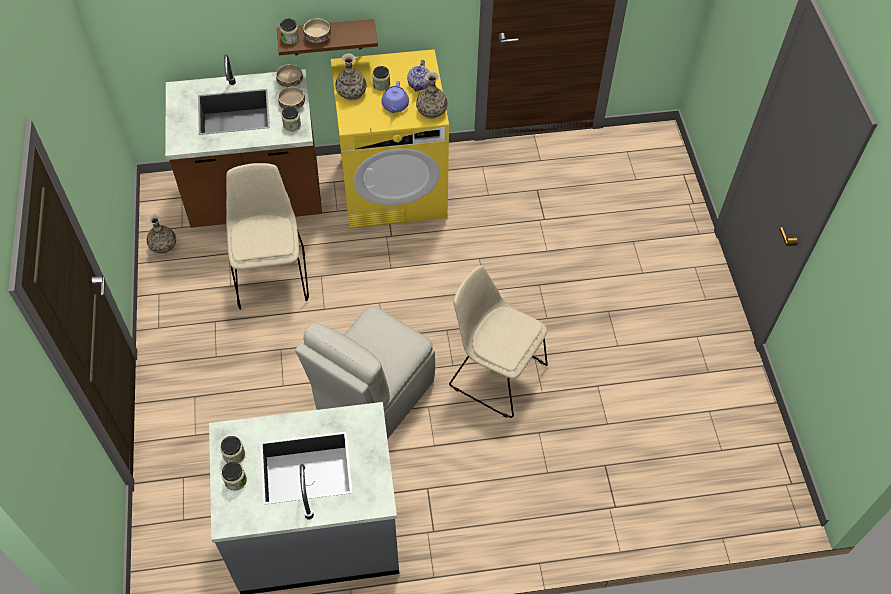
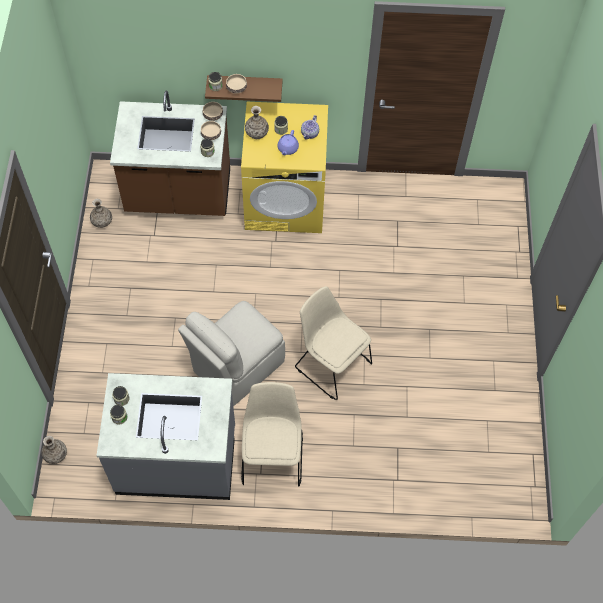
camera: 10 degrees right, 5 degrees up
(271, 275) = (178, 258): beige chair -> beige chair (272, 455)
(431, 111) = (314, 157): vase -> vase (55, 454)

